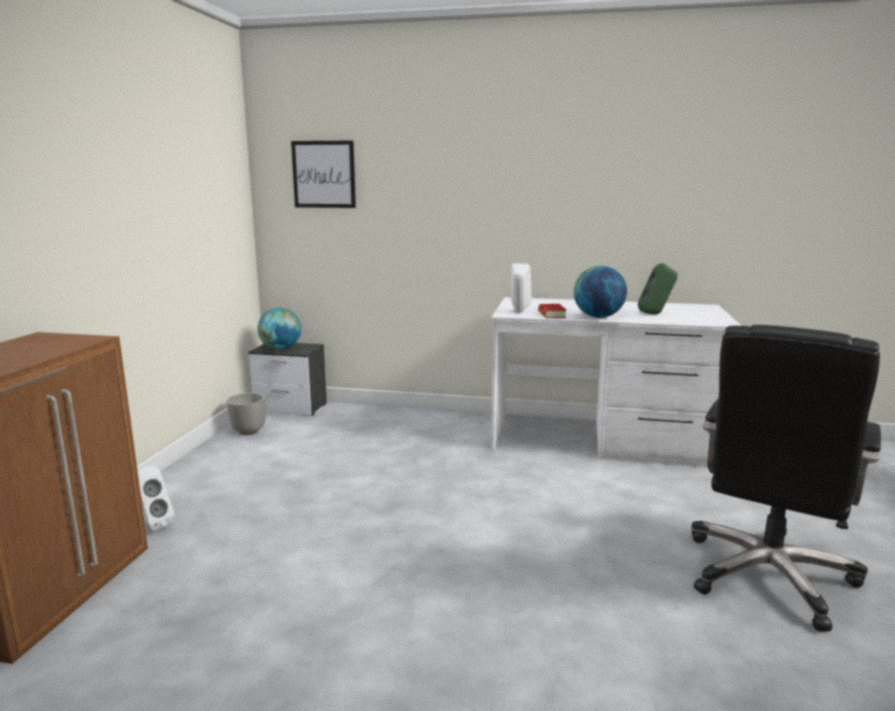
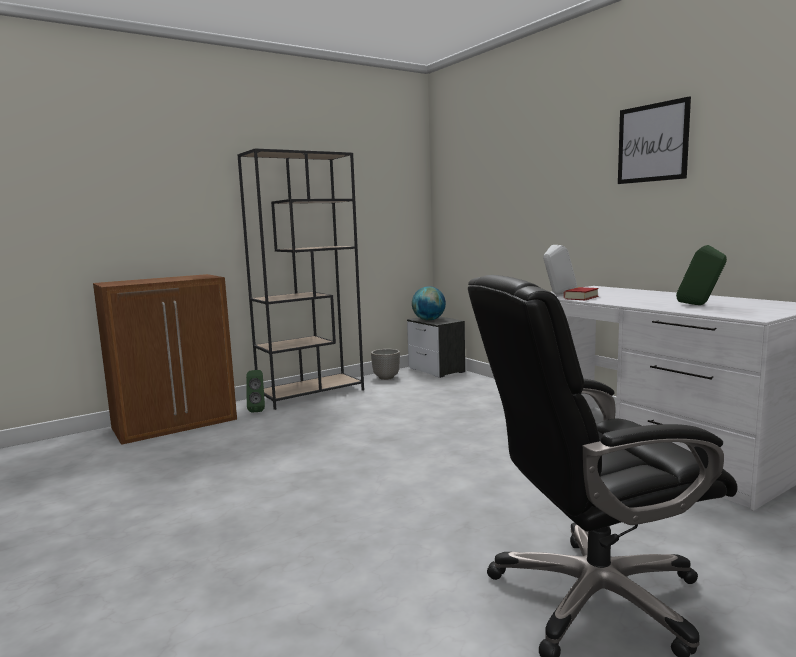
camera: 45 degrees right, 5 degrees down
(153, 525) = (257, 410): white speaker -> green speaker
(190, 479) = (311, 394): none -> bookcase
(324, 174) = (469, 178): picture -> picture (652, 143)
(598, 317) = (621, 302): globe -> none

